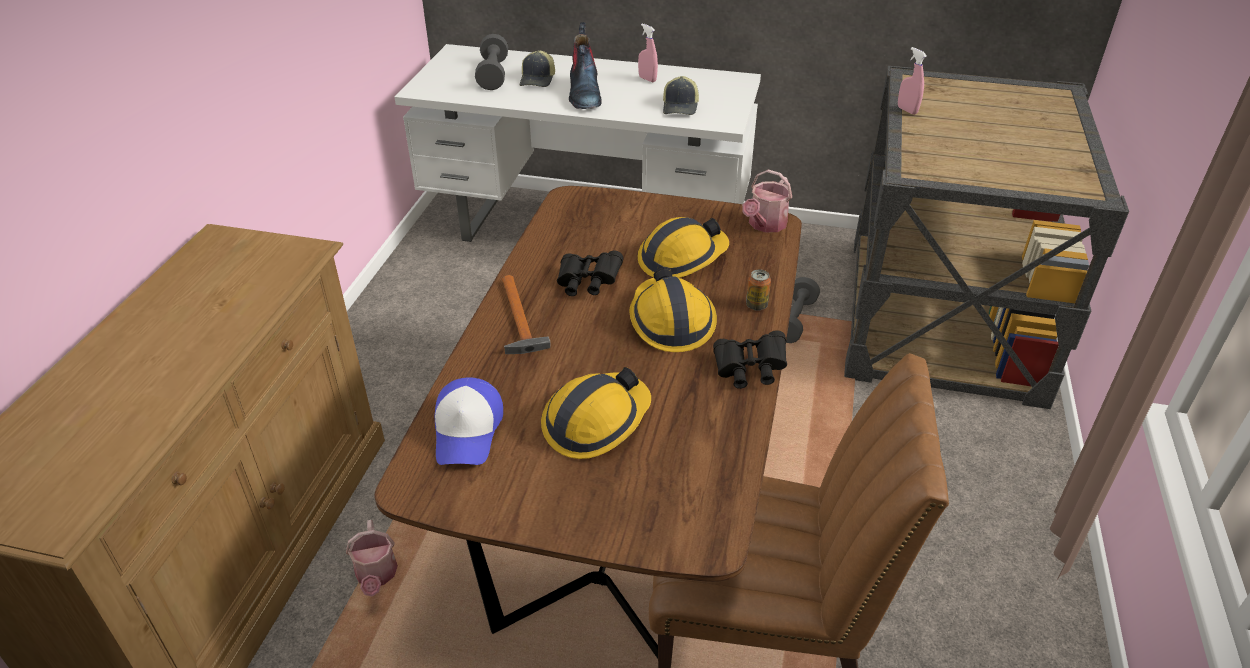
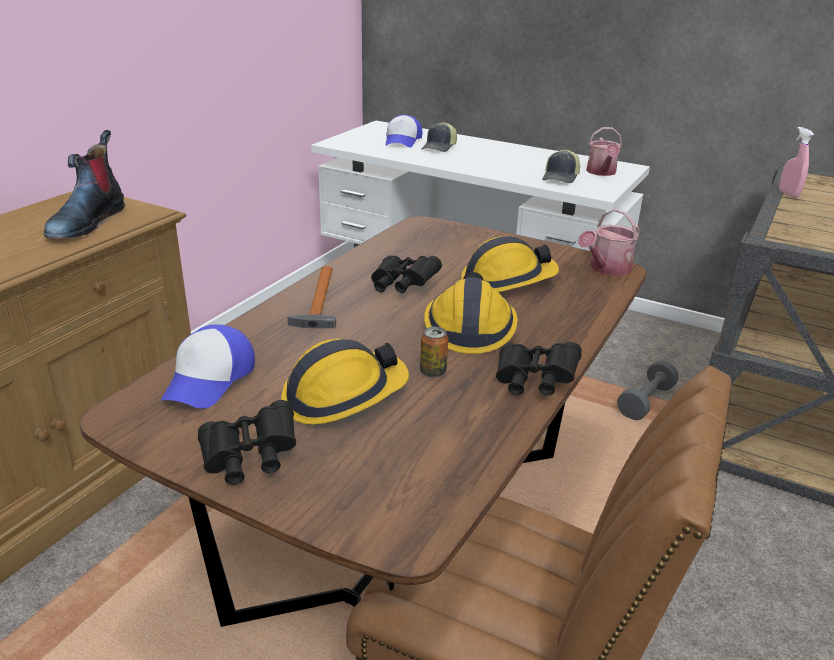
camera: 15 degrees right, 10 degrees down
(377, 577) = (141, 544): watering can -> watering can (602, 172)
(493, 75) = (402, 141): grey dumbbell -> cap
(550, 503) = (249, 459): none -> black binoculars
(584, 94) = (475, 160): boot -> boot (87, 222)
(647, 79) = (539, 158): pink spray bottle -> none
(756, 305) = (568, 329): can -> can (433, 372)

